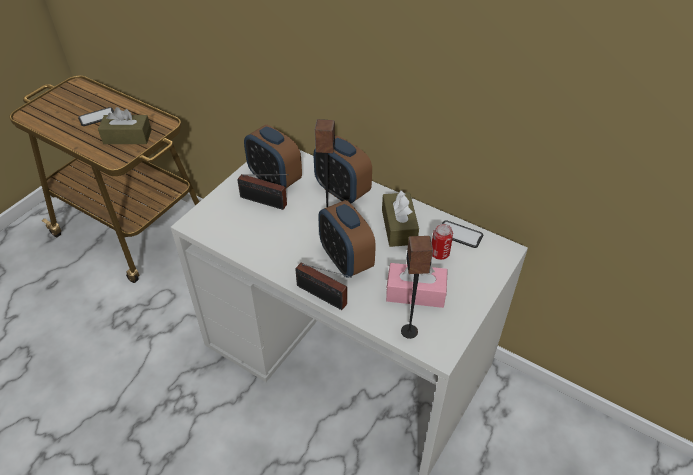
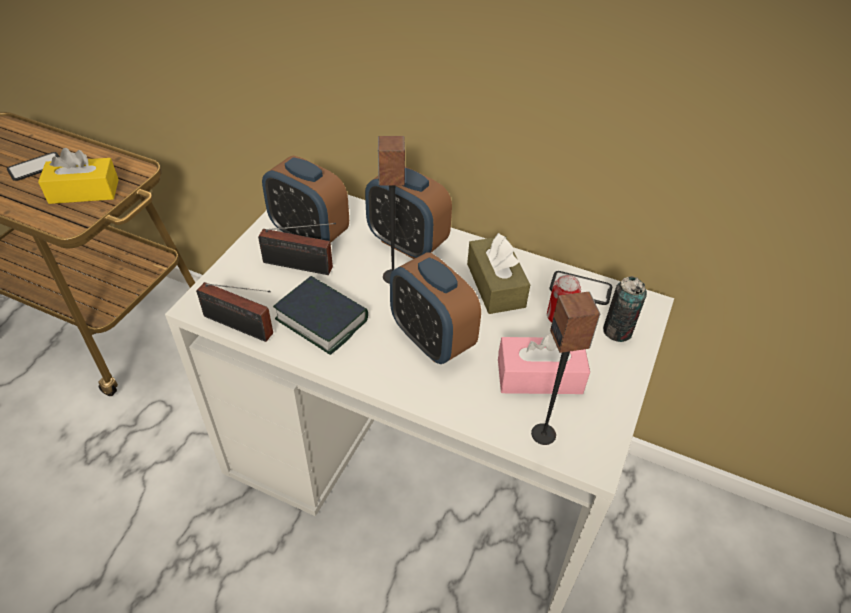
camera: 10 degrees left, 0 degrees up
(127, 137) = (84, 191): brown tissue box -> yellow tissue box
(273, 240) = (322, 320): none -> book
(324, 297) = (410, 396): radio -> radio (241, 327)
(479, 267) = (617, 331): none -> can

